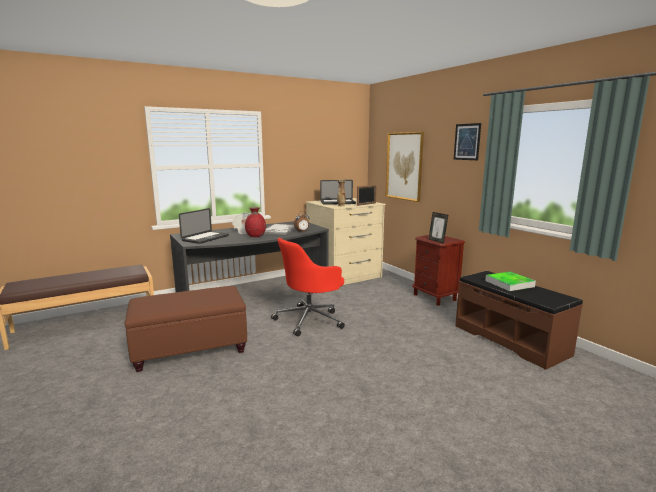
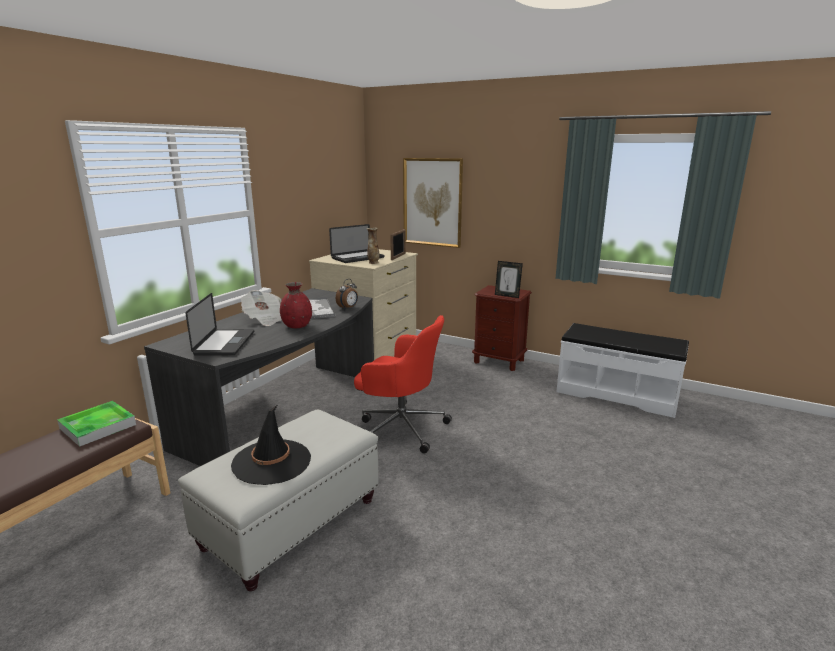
camera: 30 degrees left, 5 degrees up
(173, 302) = (272, 462): none -> black hat
(191, 349) = (292, 522): brown ottoman -> white ottoman
(310, 320) = (401, 427): red office chair -> red office chair turned 90 degrees counterclockwise
(467, 142) = (530, 173): picture -> none
(509, 283) = (615, 335): tray -> tray (98, 426)
(510, 340) = (616, 394): brown bench -> white bench

